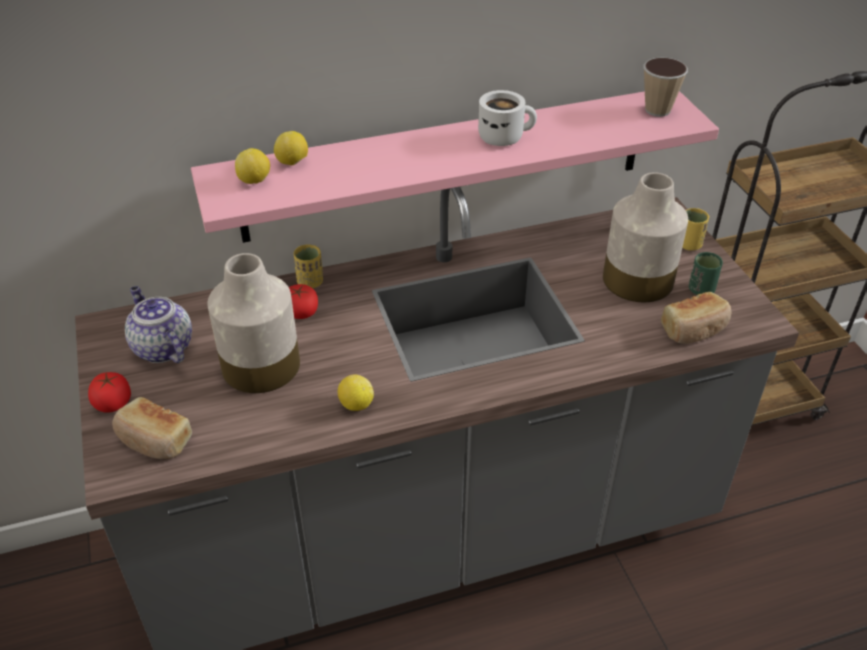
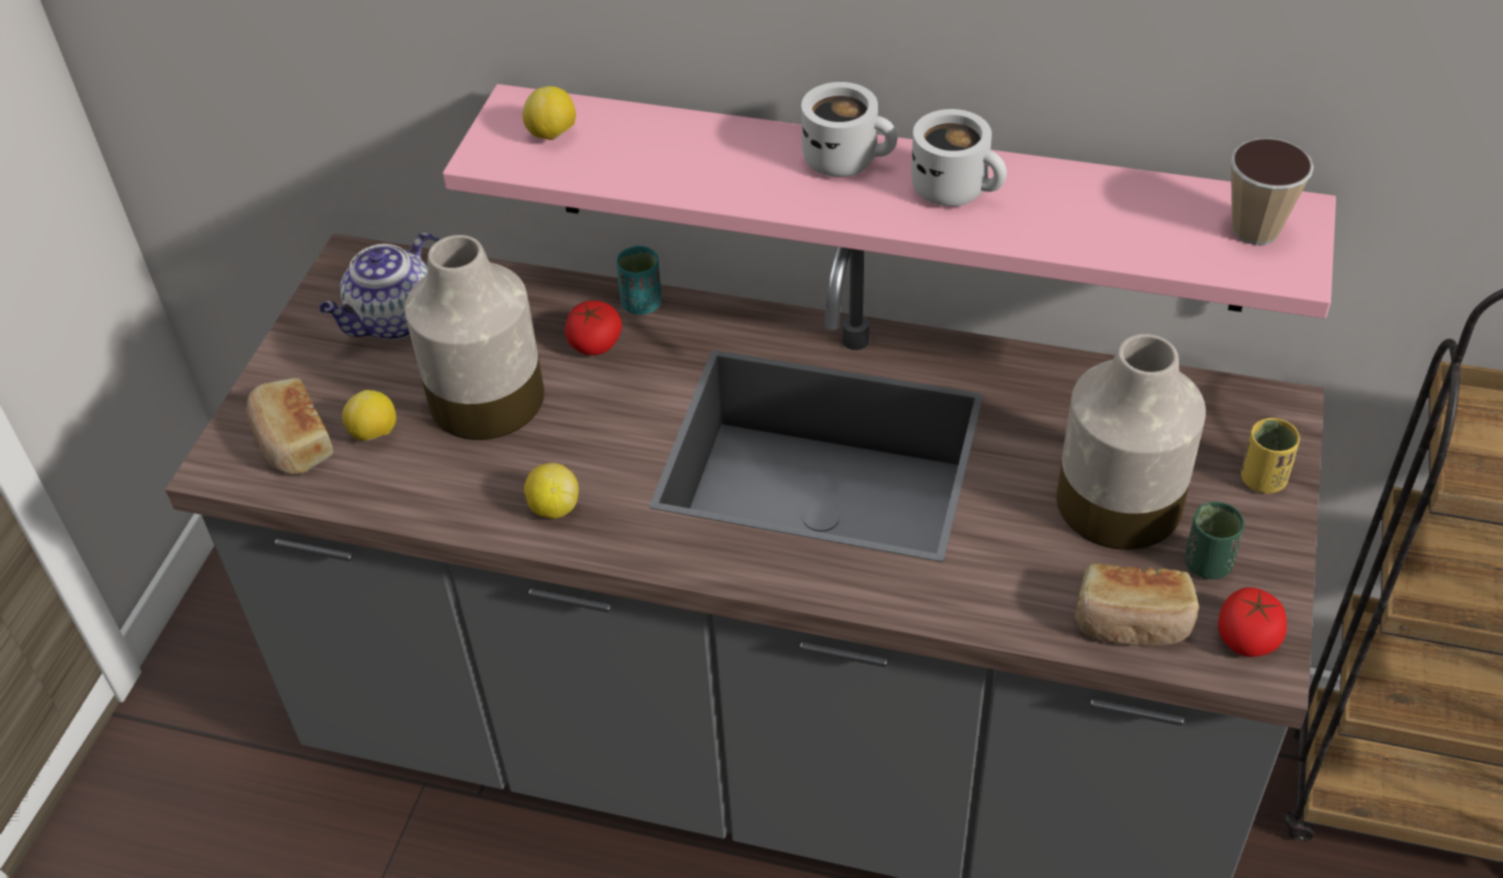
camera: 35 degrees right, 5 degrees up
(113, 402) = (287, 370): tomato -> tomato (1248, 637)
(162, 348) = (393, 321): teapot -> teapot turned 135 degrees counterclockwise
(293, 163) = (624, 125): lemon -> lemon (374, 434)
(310, 282) = (642, 304): yellow cup -> turquoise cup
(434, 141) = (847, 159): none -> white mug

